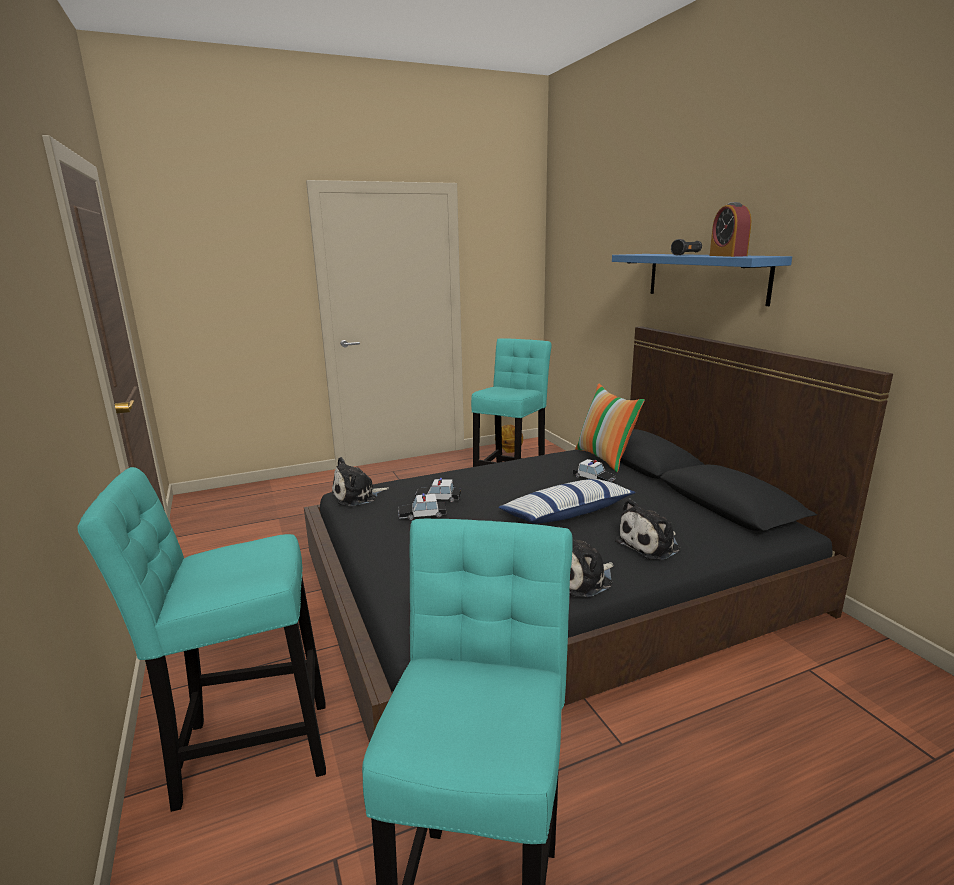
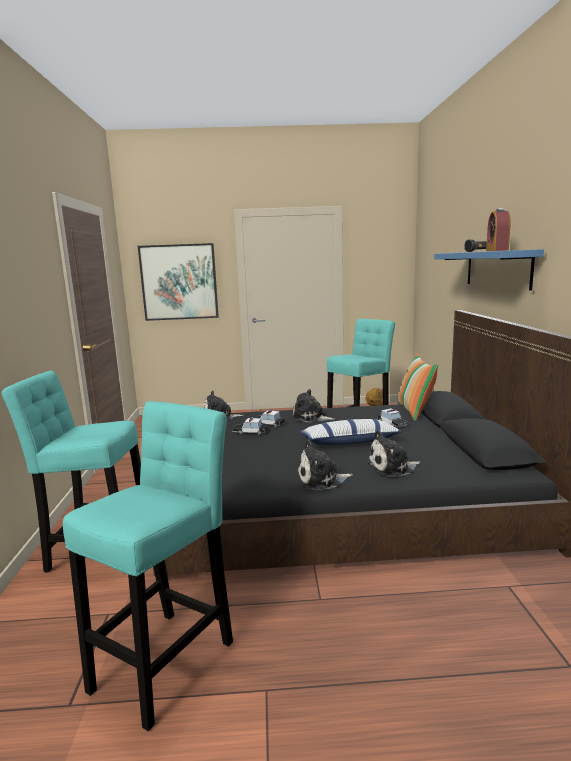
camera: 20 degrees right, 5 degrees down
(226, 290) = (179, 282): none -> picture
(486, 481) = (311, 417): none -> plush toy

